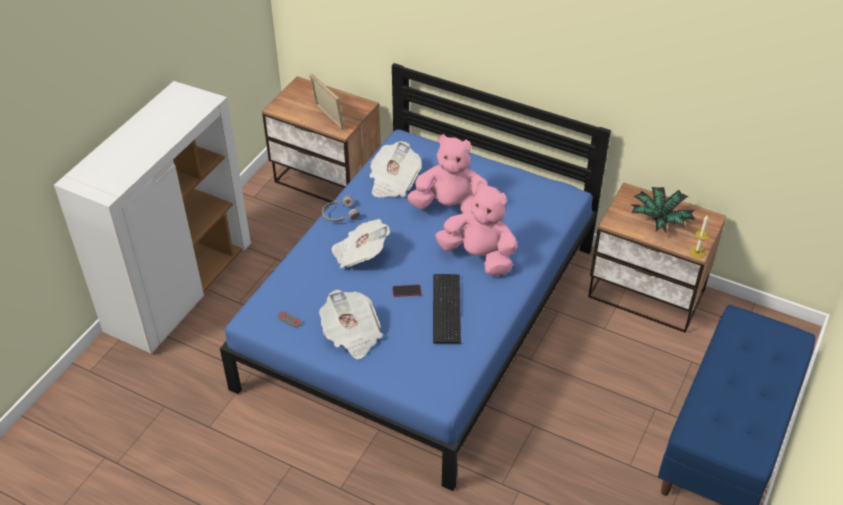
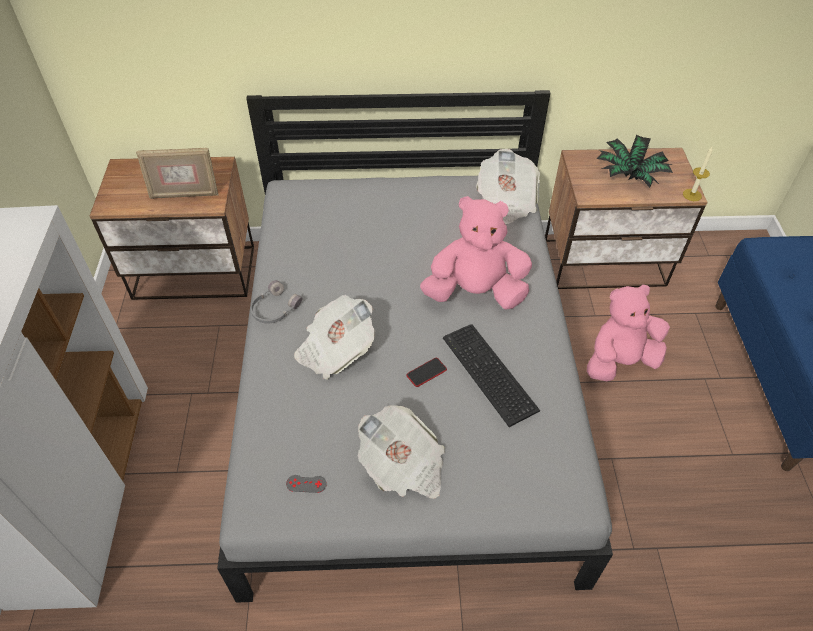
camera: 30 degrees left, 5 degrees up
(328, 118) = (184, 194): picture frame -> picture frame turned 150 degrees clockwise
(393, 182) = (312, 243): newspaper -> newspaper (506, 201)
(421, 316) = (406, 387): blue bed -> grey bed
(449, 207) = (398, 247): pink plush toy -> pink plush toy (619, 361)

